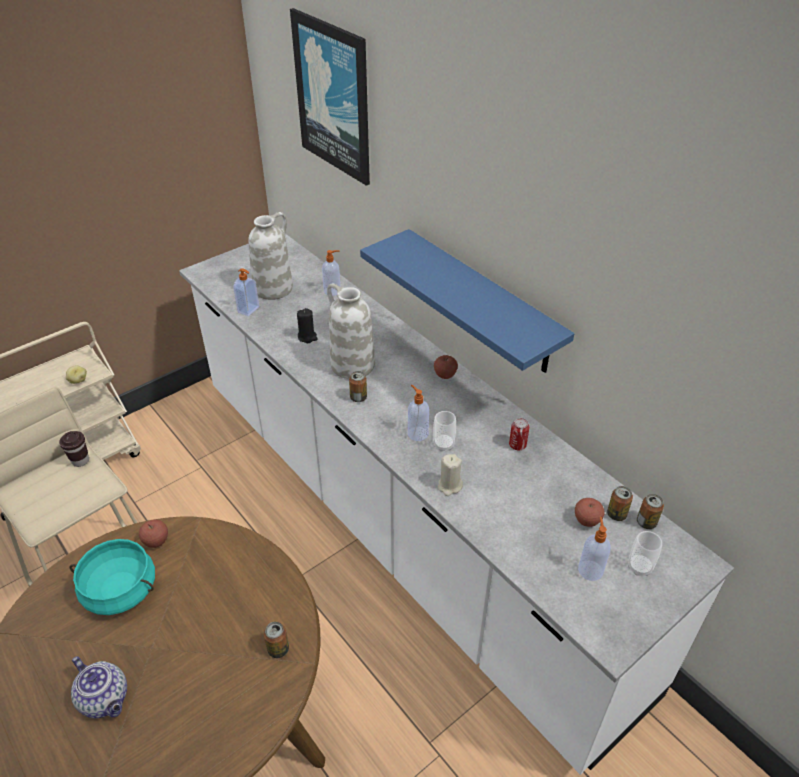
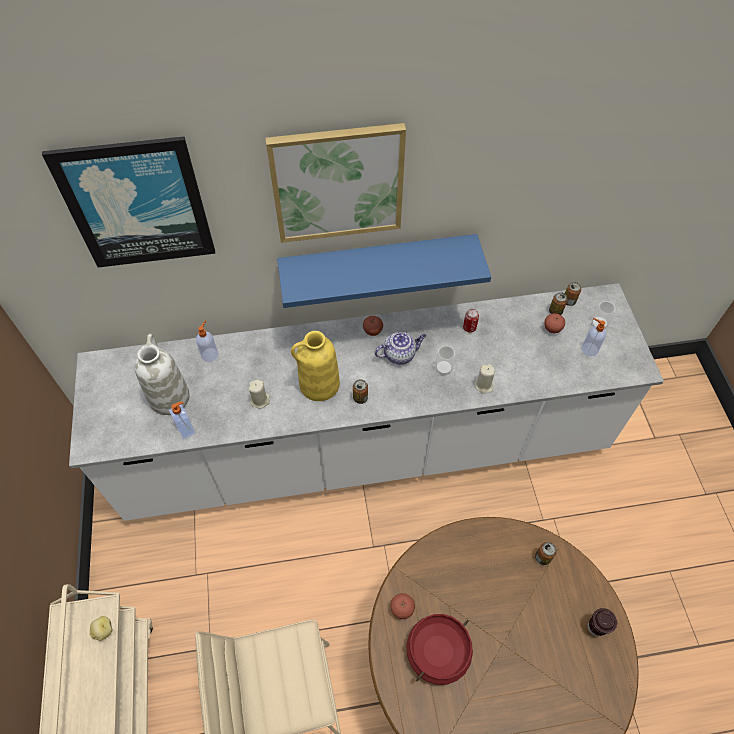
camera: 60 degrees left, 15 degrees up
(80, 461) = (259, 649): brown cup -> brown cup (595, 627)
(106, 699) = (532, 690): teapot -> teapot (400, 354)
(120, 591) = (438, 652): turquoise cooking pot -> red cooking pot
(307, 337) = (260, 400): black candle -> beige candle
(351, 365) = (319, 385): white vase -> yellow vase
(417, 433) = (422, 379): soap dispenser -> none
(460, 165) = (337, 183): none -> picture

